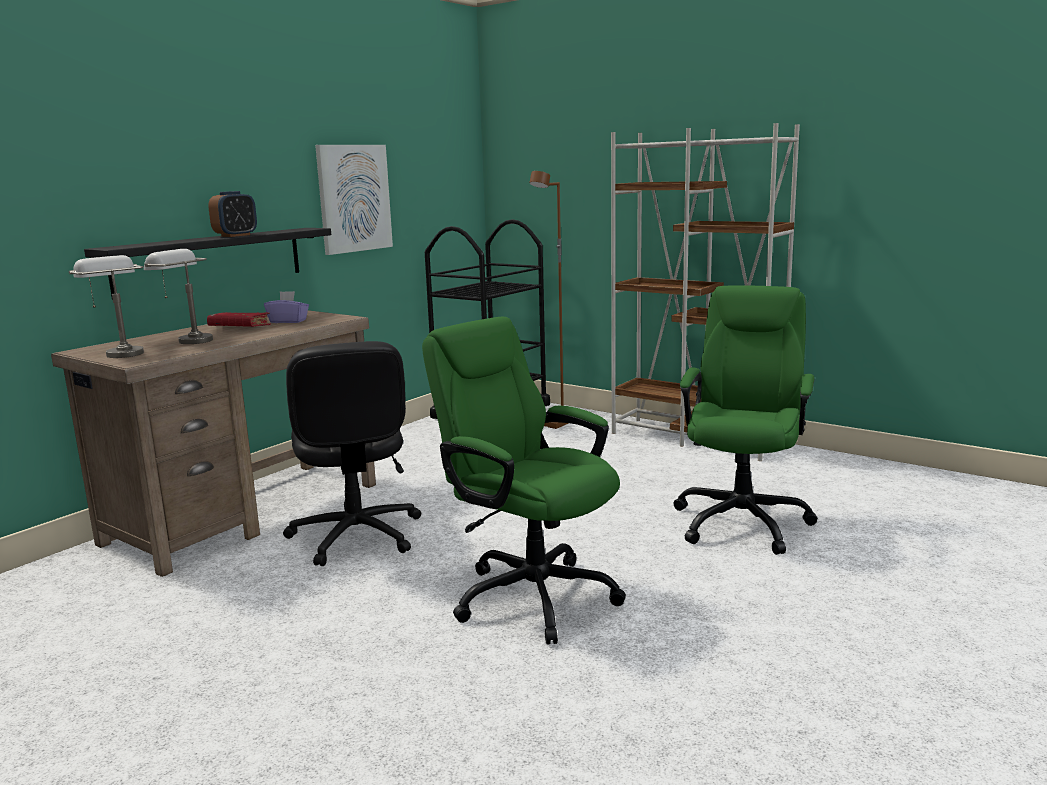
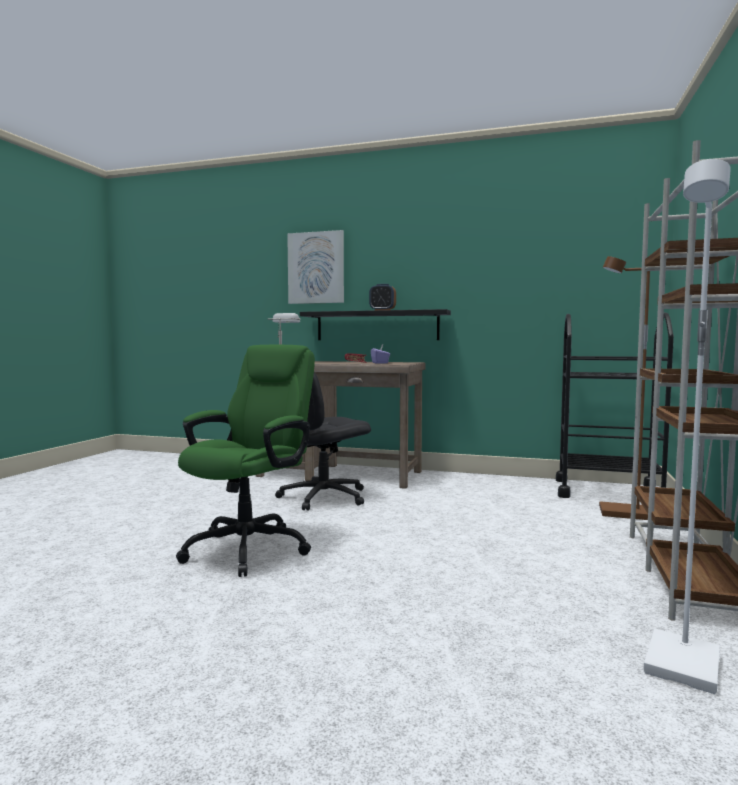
camera: 70 degrees right, 10 degrees down
(186, 340) = (316, 362): grey table lamp -> none
(354, 198) = (497, 291): picture -> picture (316, 268)
(741, 521) = (450, 616): green office chair -> none
(818, 473) = (684, 665): none -> white floor lamp

